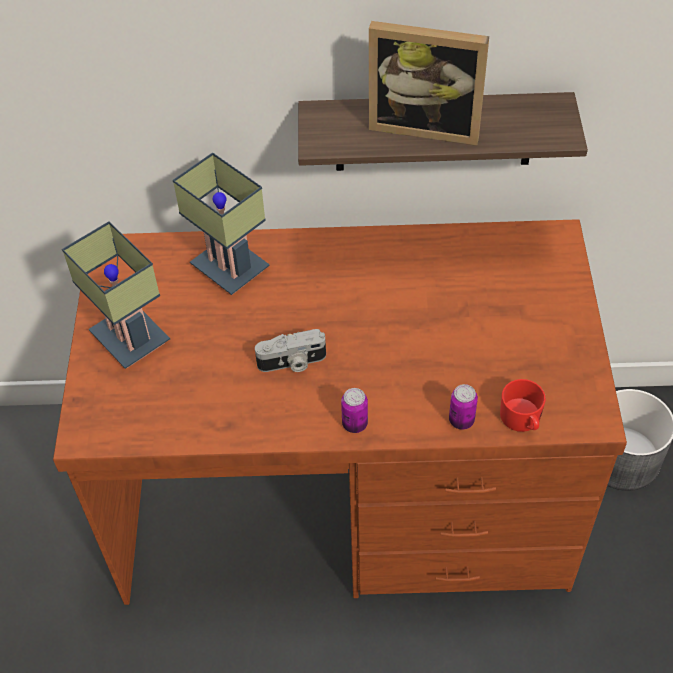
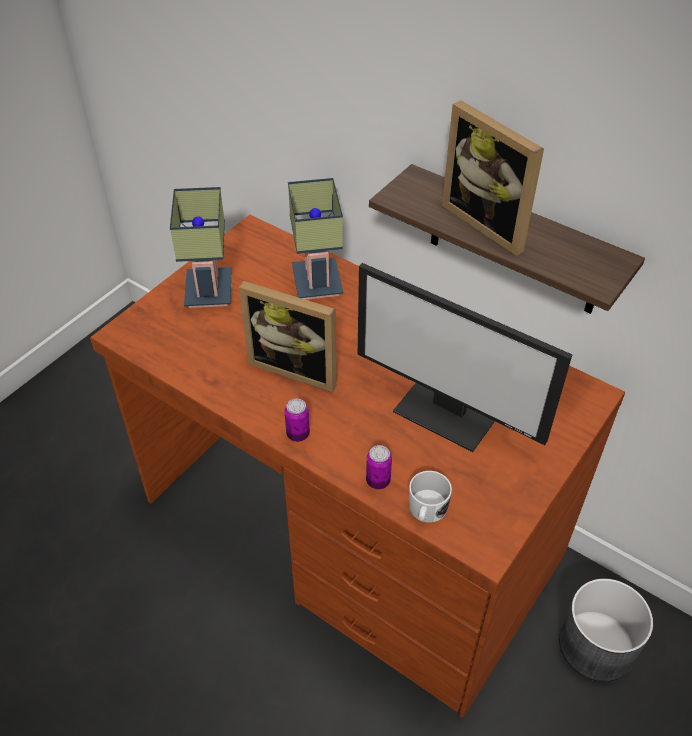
camera: 35 degrees right, 5 degrees down
(292, 363) = (296, 367): camera -> picture frame
(461, 323) = (447, 412): none -> monitor
(522, 419) = (426, 510): red mug -> white mug

